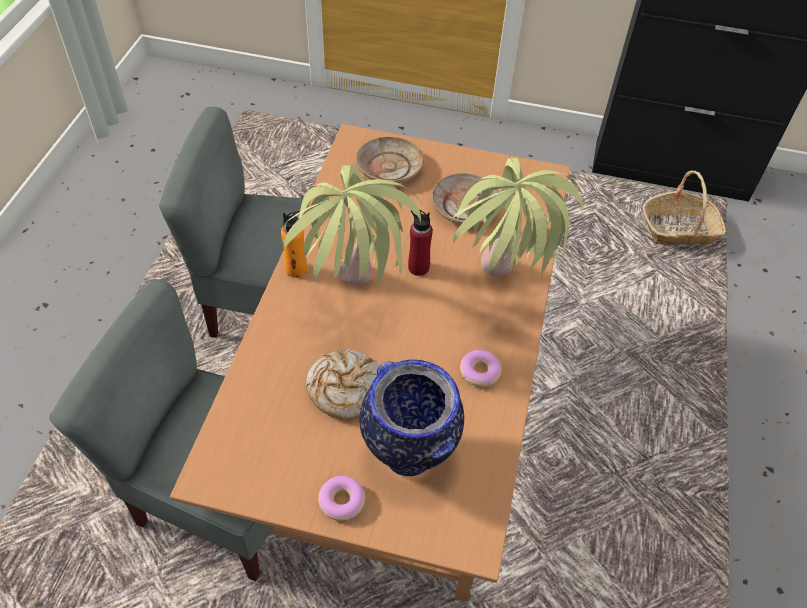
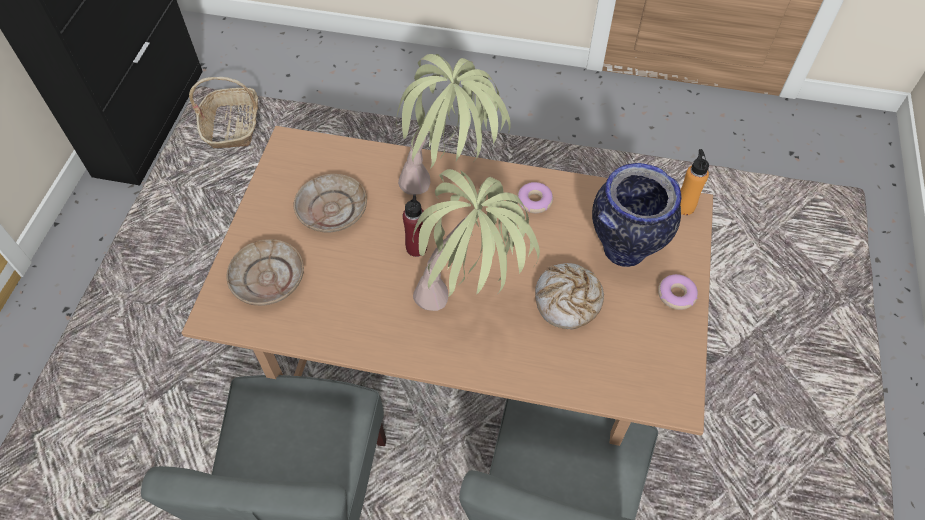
camera: 90 degrees left, 5 degrees up
(296, 269) = (423, 356): orange bottle -> orange bottle (684, 207)

